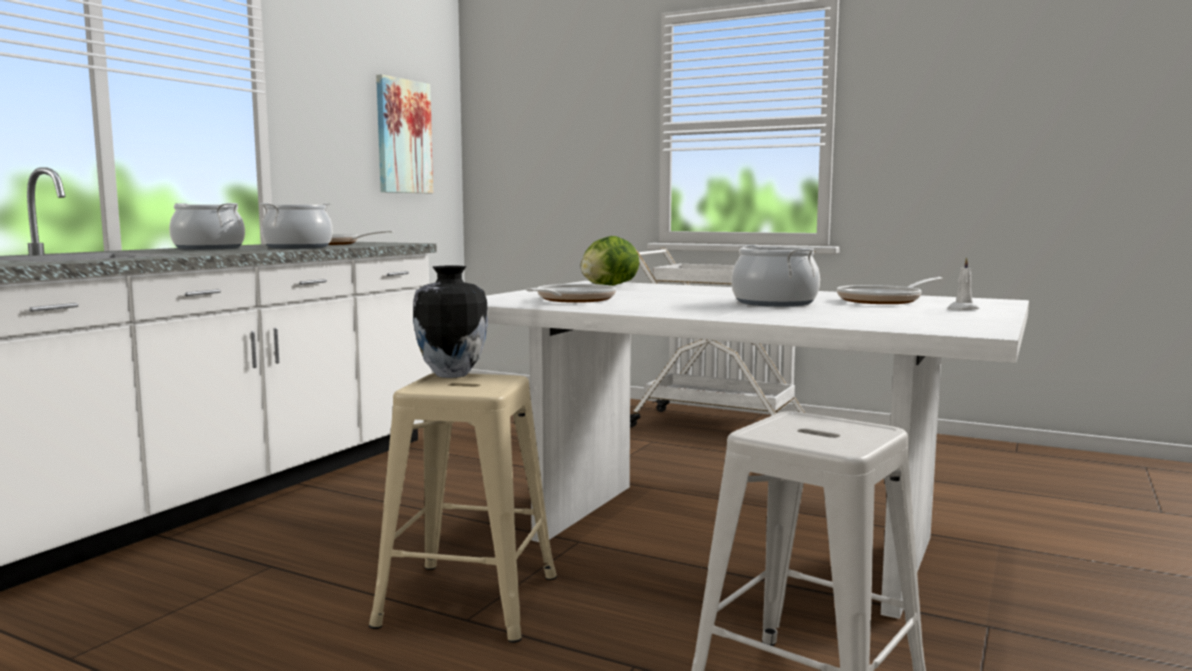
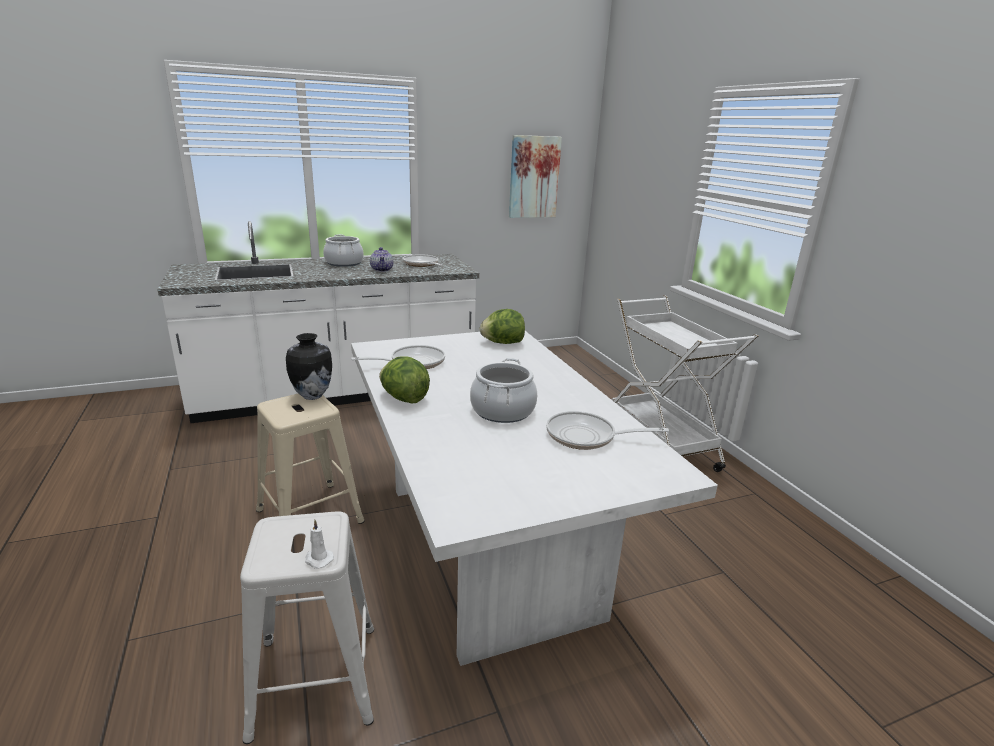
camera: 40 degrees right, 15 degrees up
(297, 247) = (382, 270): cooking pot -> teapot
(664, 311) = (404, 398): none -> lettuce
(962, 309) = (587, 478): white candle -> white candle (318, 559)

